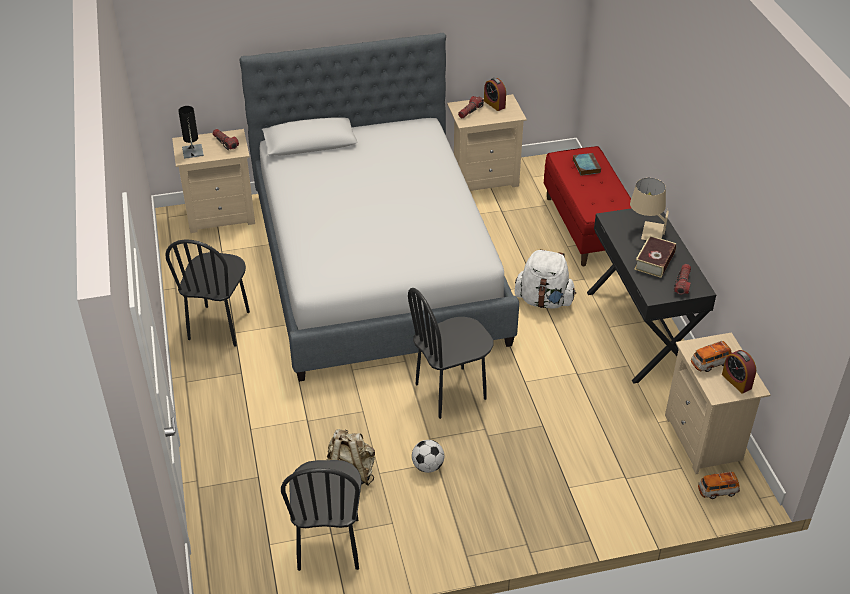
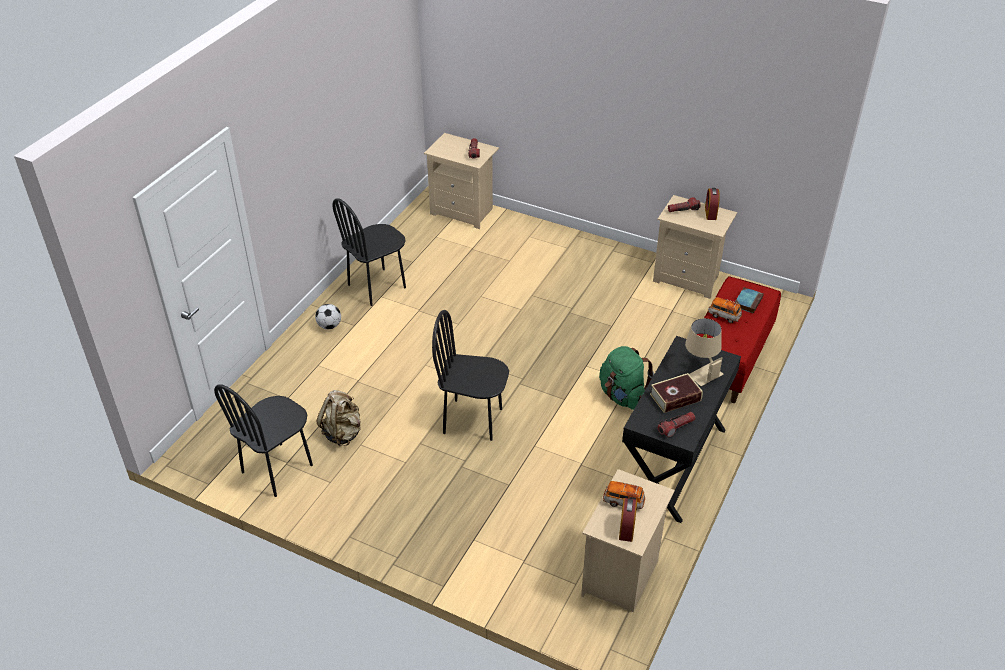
camera: 40 degrees right, 0 degrees up
(192, 151) = (445, 148): black table lamp -> none
(376, 266) = (527, 302): bed -> none
(428, 466) = (396, 461): football -> football (329, 326)
(544, 300) = (622, 396): white backpack -> green backpack
(717, 491) = (582, 620): toy car -> toy car (723, 316)

